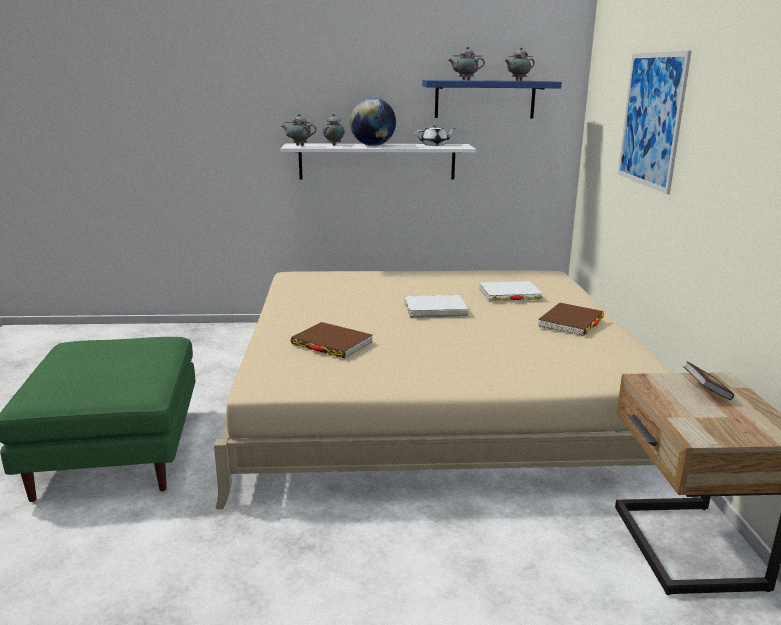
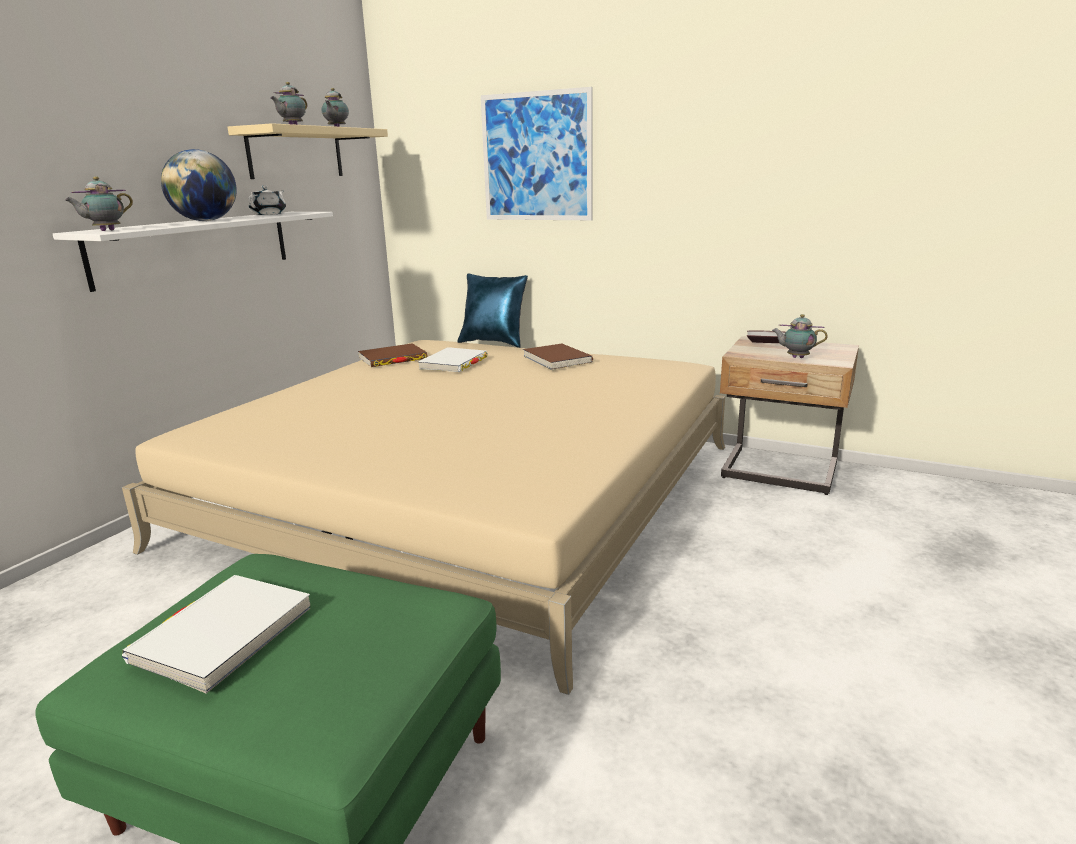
camera: 60 degrees left, 0 degrees up
(332, 344) = (464, 453): brown book -> brown book (393, 359)
(334, 145) = (152, 225): teapot -> teapot (796, 357)
(435, 309) = (445, 393): white book -> white book (223, 635)
(485, 99) = (296, 153): blue shelf -> beige shelf
(592, 293) = (494, 343): none -> blue pillow

